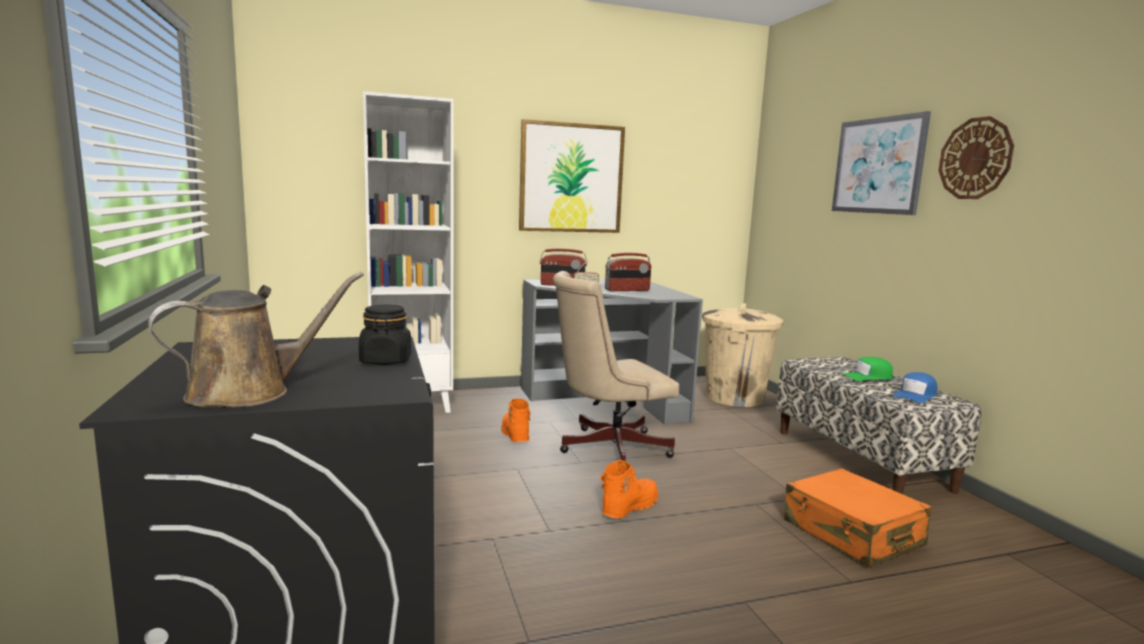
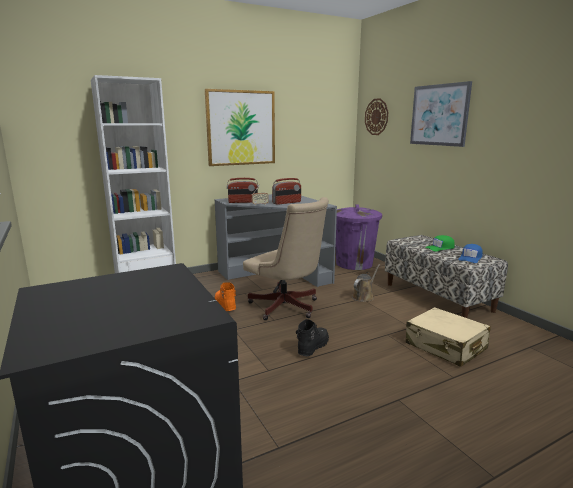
camera: 10 degrees left, 5 degrees up
(249, 392) = (105, 329): brown watering can -> brown watering can (364, 297)
(386, 361) = (181, 288): black jar -> none
(607, 448) = (287, 308): beige office chair -> beige office chair turned 105 degrees counterclockwise
(628, 507) = (312, 347): orange boot -> black boot
(734, 397) = (354, 263): beige trash can -> purple trash can
(852, 534) = (445, 346): orange suitcase -> beige suitcase
(975, 158) = (500, 112): wall clock -> wall clock (376, 117)

